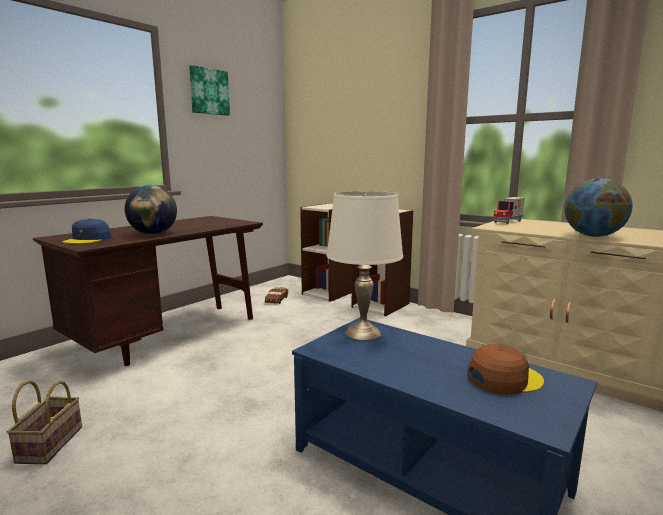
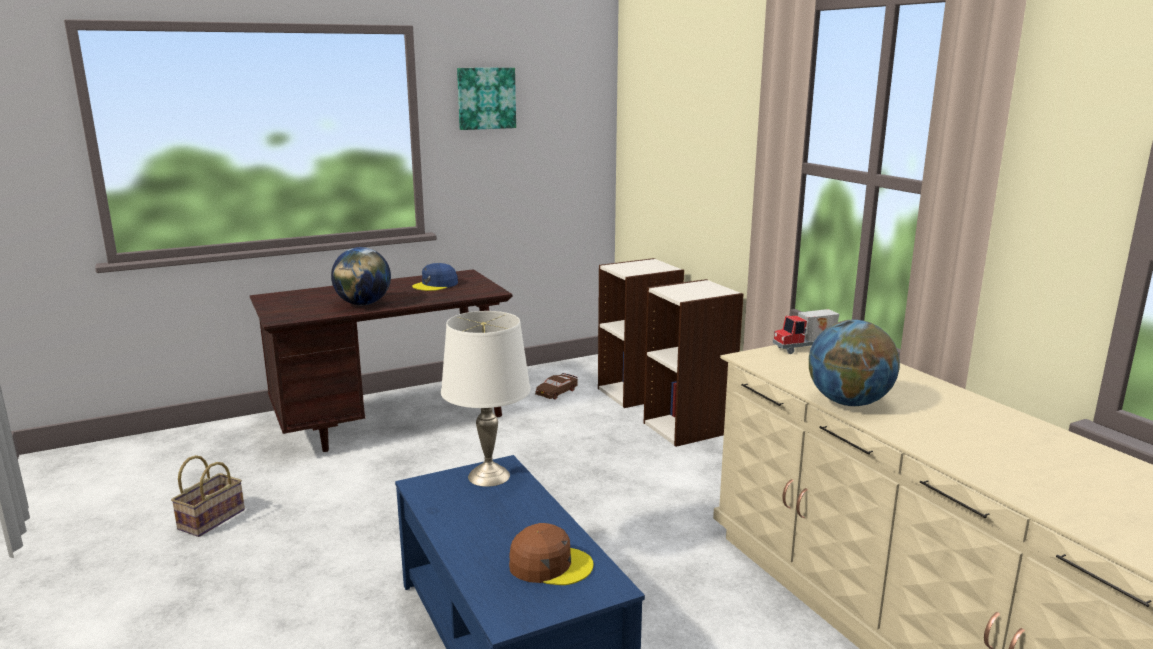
camera: 25 degrees right, 5 degrees up
(88, 239) = (293, 306): blue cap -> blue cap (435, 285)

